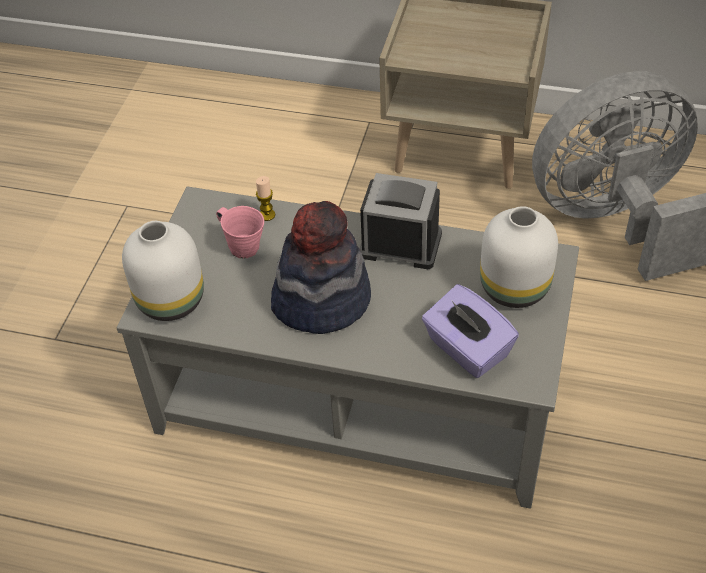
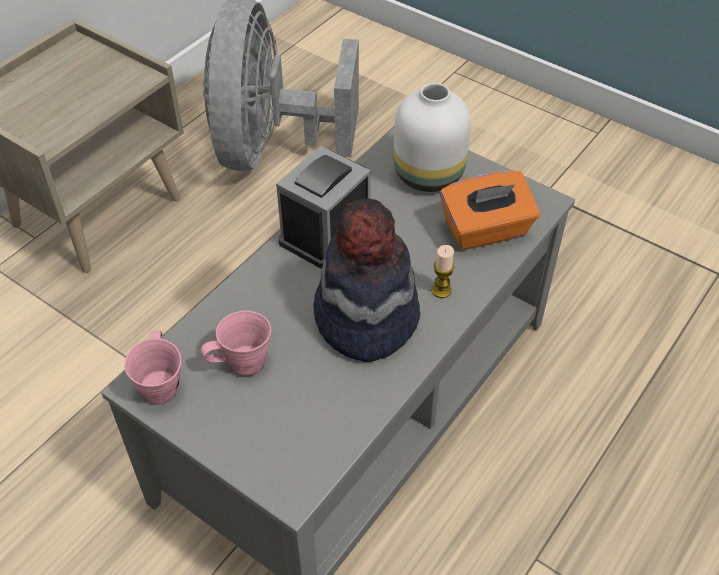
camera: 70 degrees left, 0 degrees up
(172, 299) = (285, 456): white vase -> none
(203, 212) = (161, 386): none -> pink mug
(267, 215) = (208, 327): candle -> candle (441, 290)
(467, 349) = (486, 230): purple tissue box -> orange tissue box

